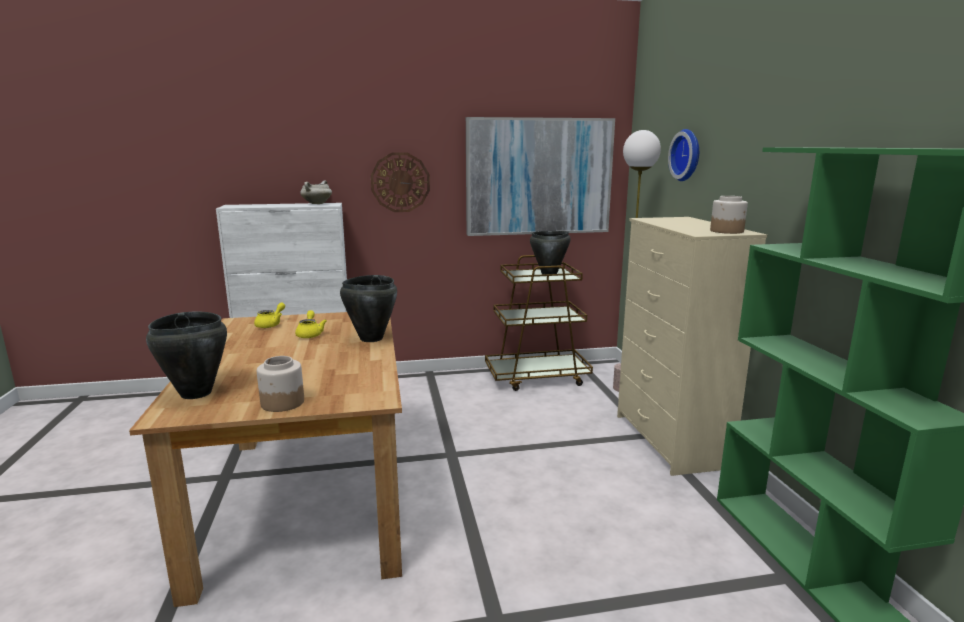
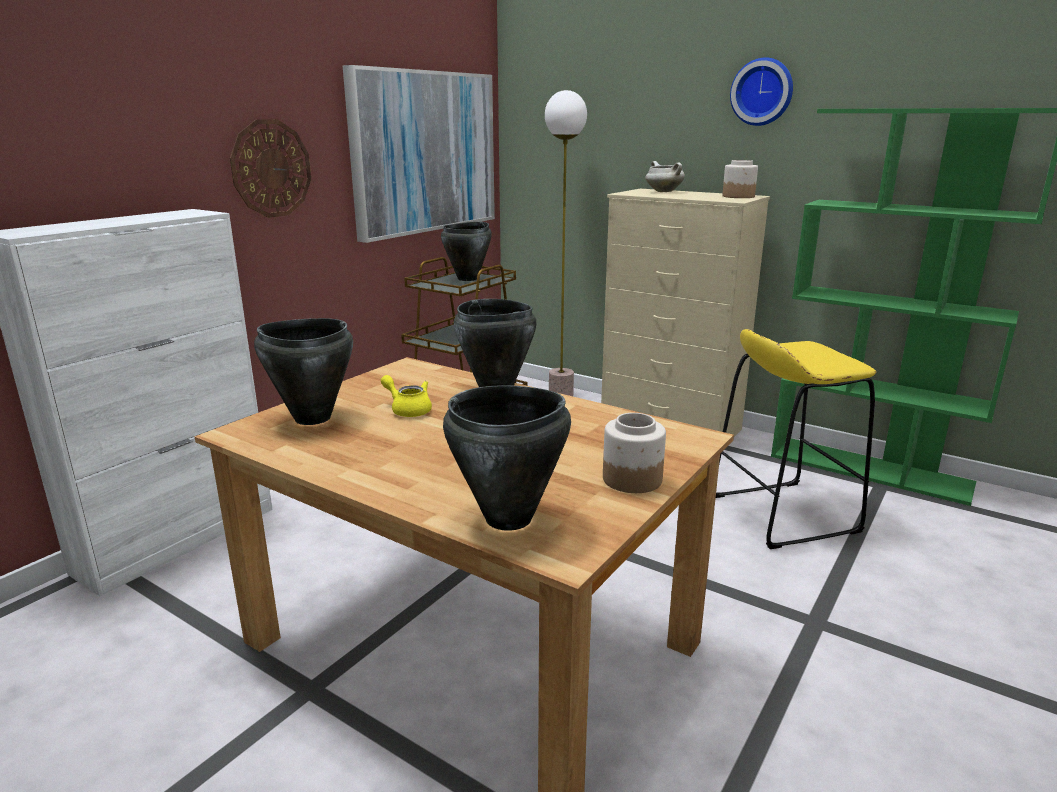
camera: 45 degrees left, 5 degrees up
(271, 324) = (312, 418): yellow teapot -> black cooking pot
(317, 204) = (168, 213): white cooking pot -> white cooking pot (663, 192)
(632, 542) = (782, 513): none -> yellow stool
(688, 155) = (621, 120): wall clock -> wall clock (762, 92)

